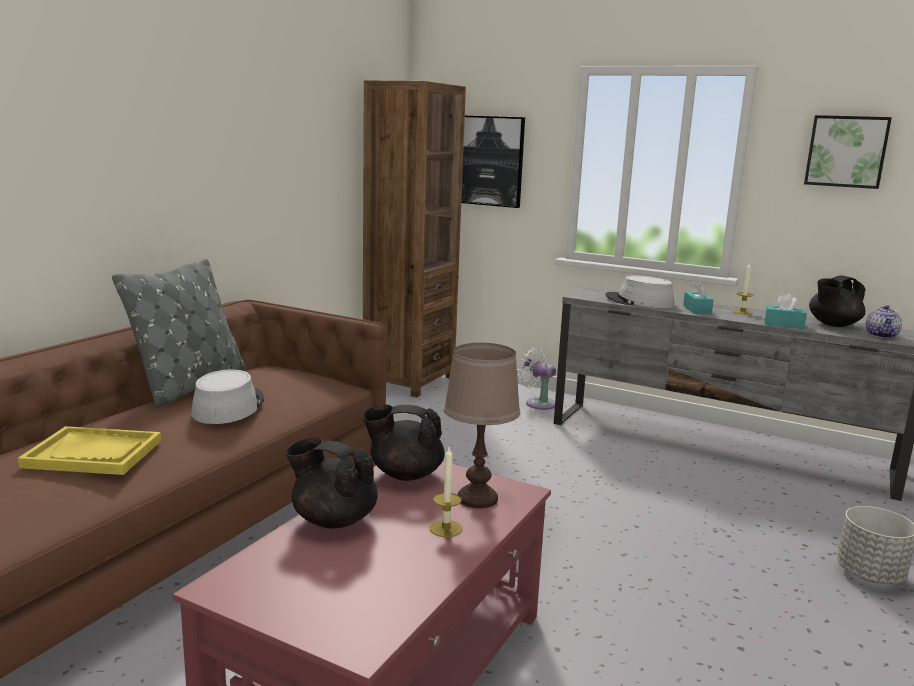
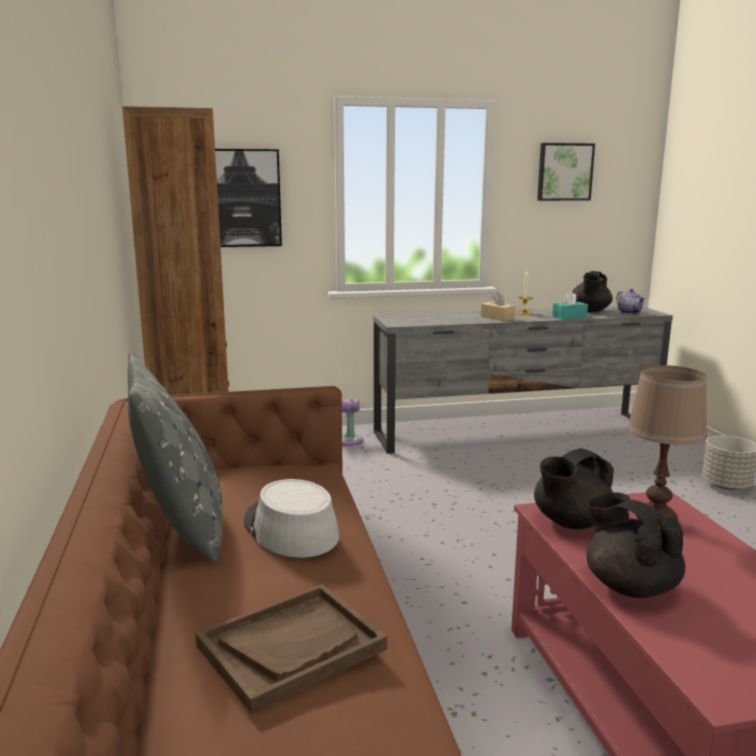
camera: 40 degrees left, 0 degrees up
(93, 454) = (291, 647): yellow tray -> brown tray
(333, 519) = (630, 586): black teapot -> black teapot turned 75 degrees clockwise
(446, 528) = (700, 550): candle -> none
(639, 302) = (447, 319): grey hat -> none
(697, 310) = (497, 317): turquoise tissue box -> beige tissue box

